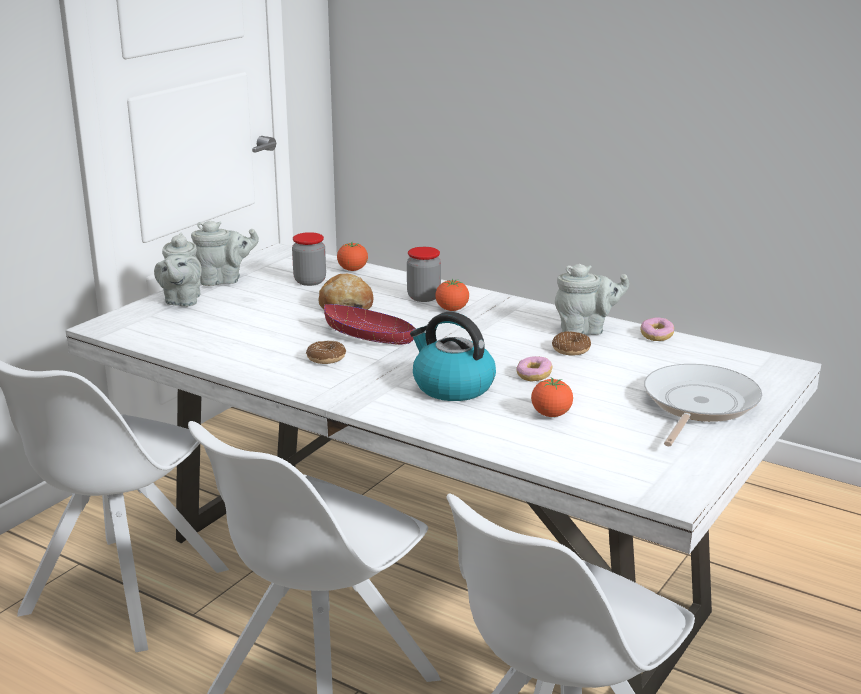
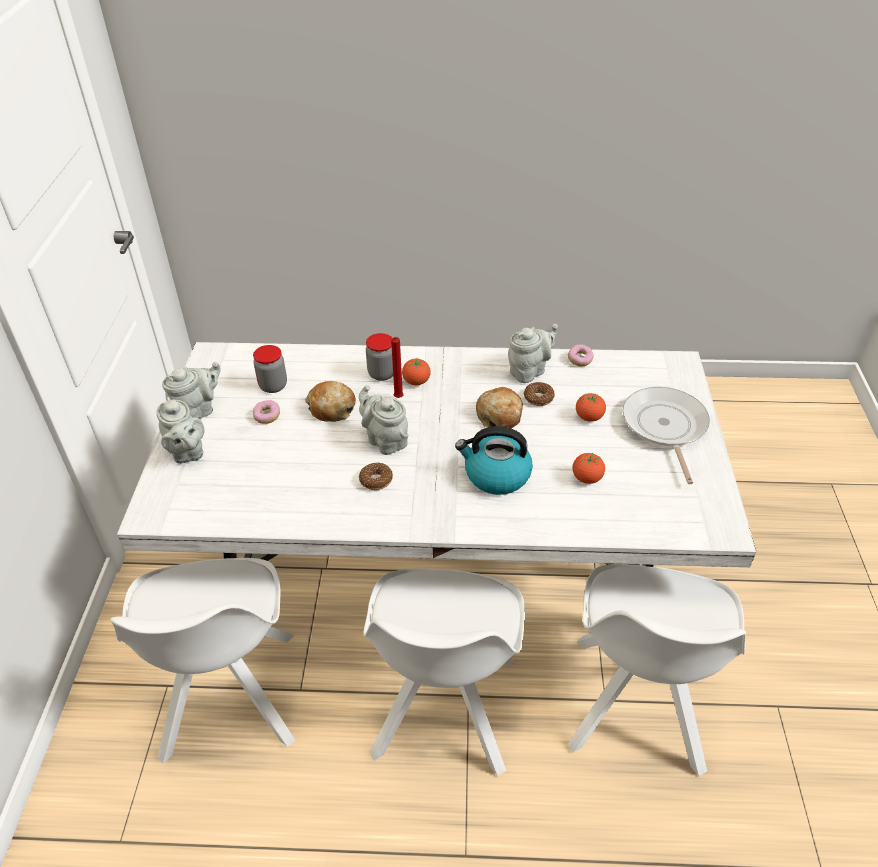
camera: 30 degrees left, 20 degrees up
(352, 270) = (294, 358): tomato -> tomato (589, 417)
(369, 337) = (385, 440): red bowl -> grey teapot
(419, 316) = (398, 399): none -> red candle
(511, 350) = (499, 415): none -> bread
(534, 376) = (540, 439): donut -> donut (267, 416)

